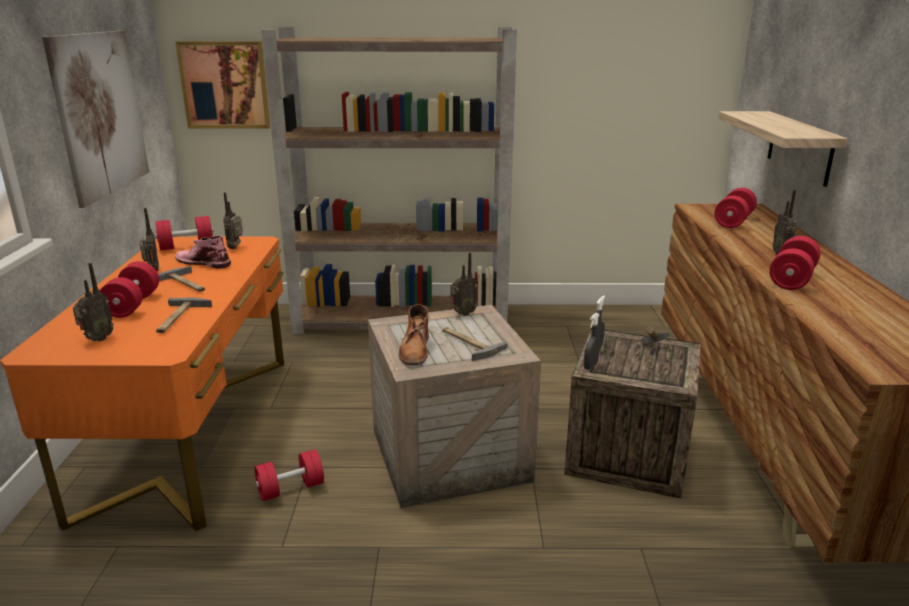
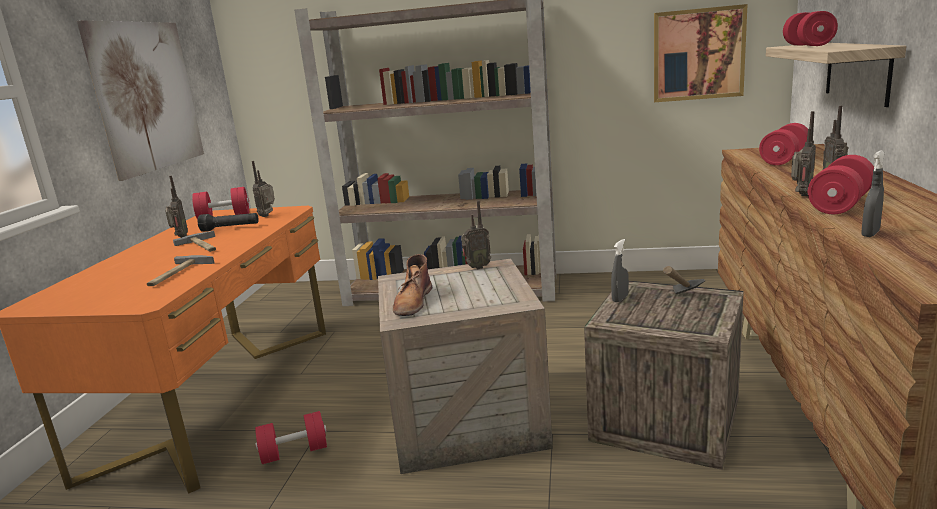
camera: 10 degrees right, 5 degrees down
(97, 339) = (91, 294): radio -> radio (800, 195)
(133, 305) = (143, 264): red dumbbell -> red dumbbell (807, 45)
(203, 262) = (230, 228): pink boot -> black flashlight
(225, 85) = (277, 72): picture -> picture (698, 54)
(467, 344) = (470, 294): hammer -> none
(590, 366) = (608, 316): grey spray bottle -> grey spray bottle (870, 234)

